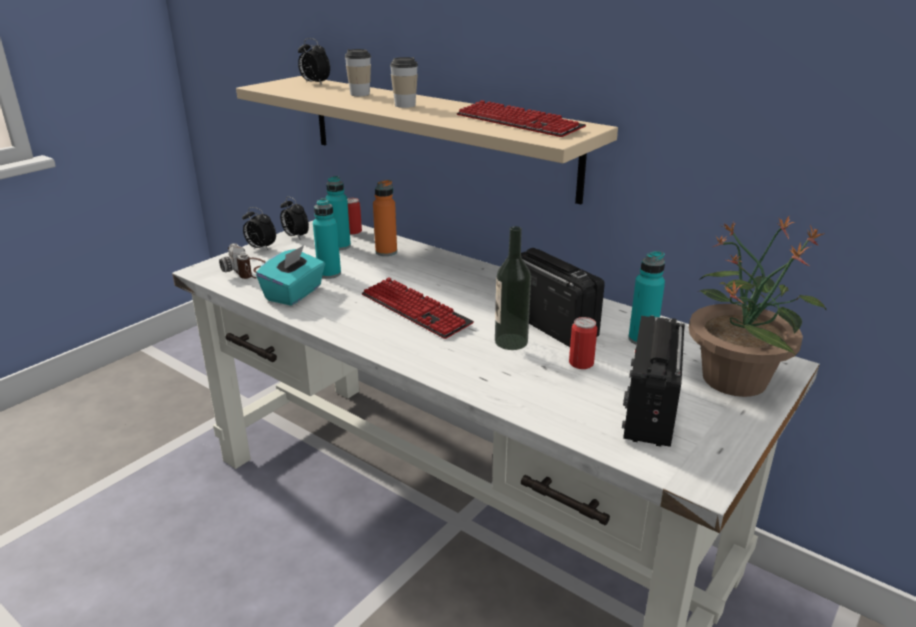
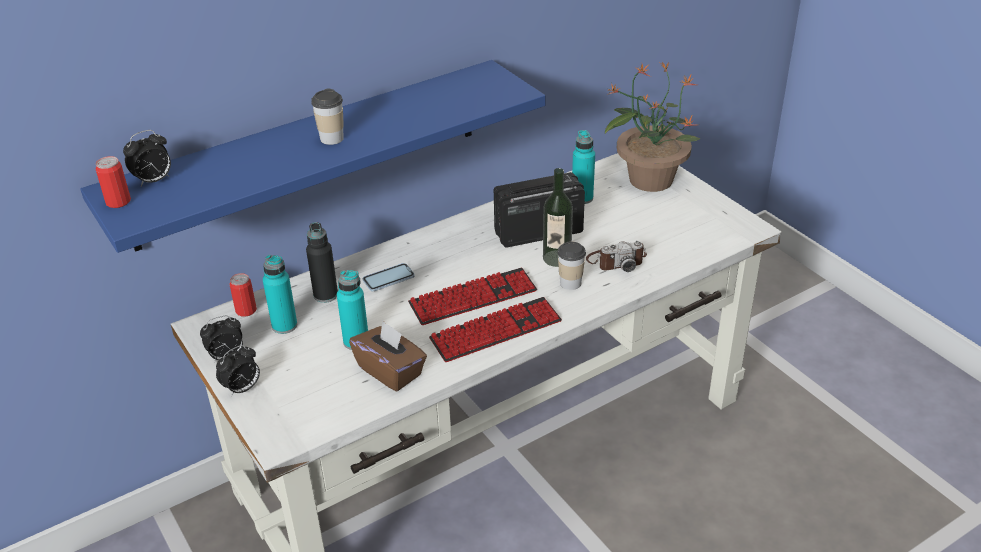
camera: 70 degrees left, 10 degrees up
(250, 270) = (305, 401): camera -> camera (616, 261)
(294, 293) = (390, 371): turquoise tissue box -> brown tissue box
(360, 94) = (250, 158): cup -> cup (570, 283)
(386, 252) = (325, 295): orange bottle -> black bottle
(422, 270) = (388, 279): none -> phone
(436, 134) = (310, 153): beige shelf -> blue shelf
(518, 123) = (450, 96): keyboard -> keyboard (496, 331)
(581, 363) = (604, 234): can -> can (118, 202)
(649, 411) = (675, 224): radio -> none

